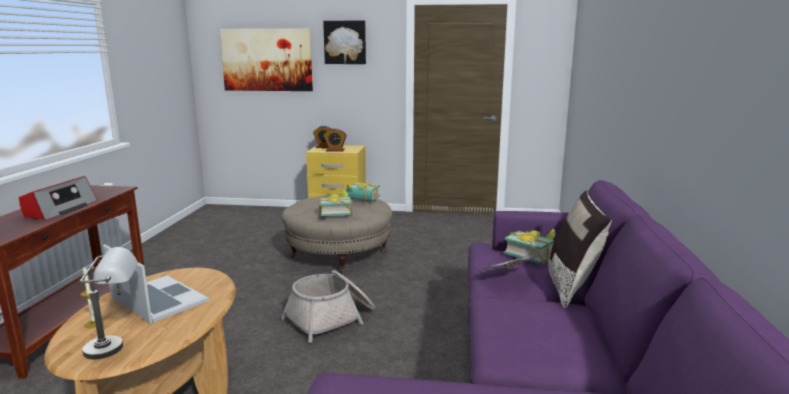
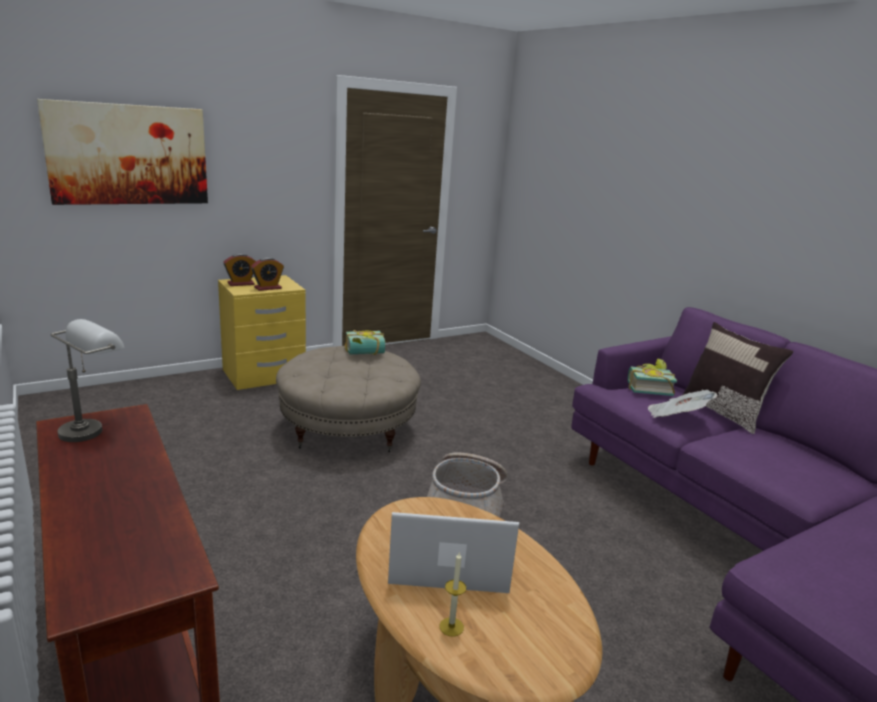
camera: 40 degrees left, 5 degrees up
(60, 209) = (130, 479): radio -> none
(117, 347) = (541, 637): grey table lamp -> grey table lamp (94, 427)
(335, 212) = (371, 378): book -> none
(345, 42) = (255, 132): picture -> none

